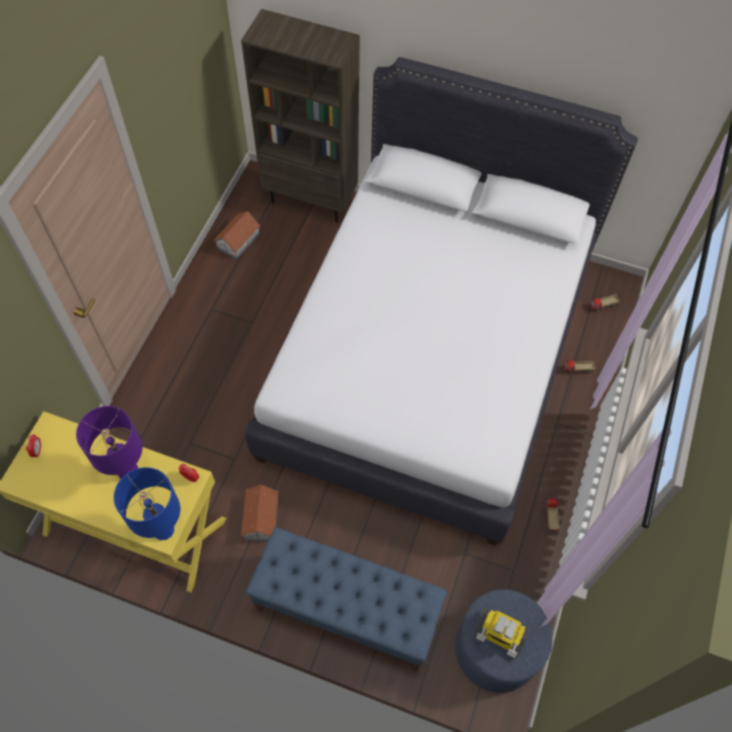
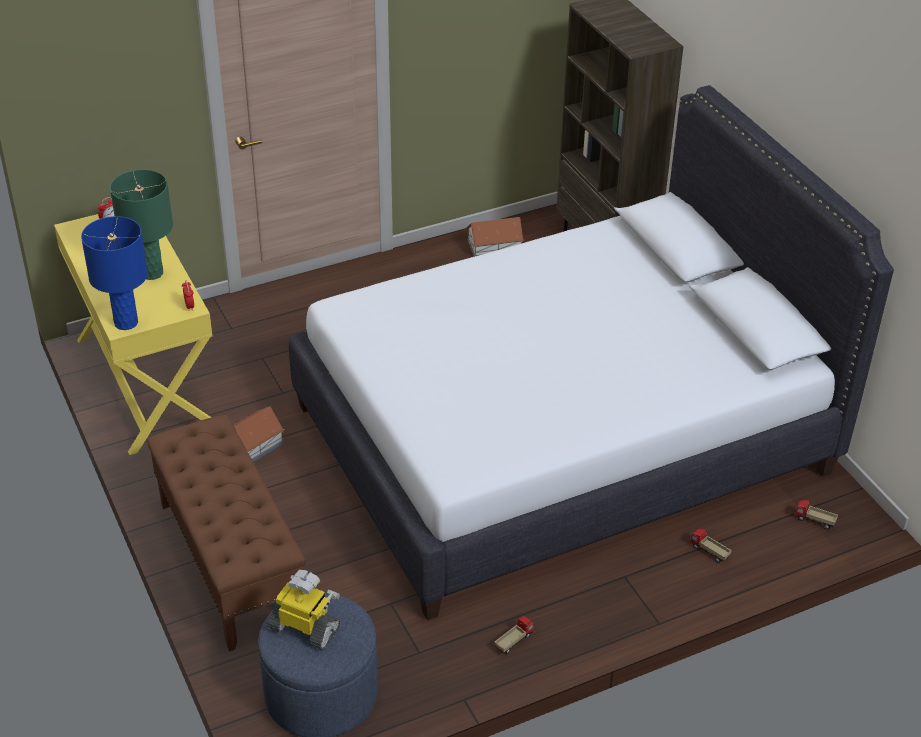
camera: 45 degrees right, 20 degrees down
(128, 471) = (152, 273): purple table lamp -> green table lamp
(346, 611) = (230, 562): blue bench -> brown bench
(498, 635) = (305, 627): toy robot -> toy robot turned 135 degrees clockwise

